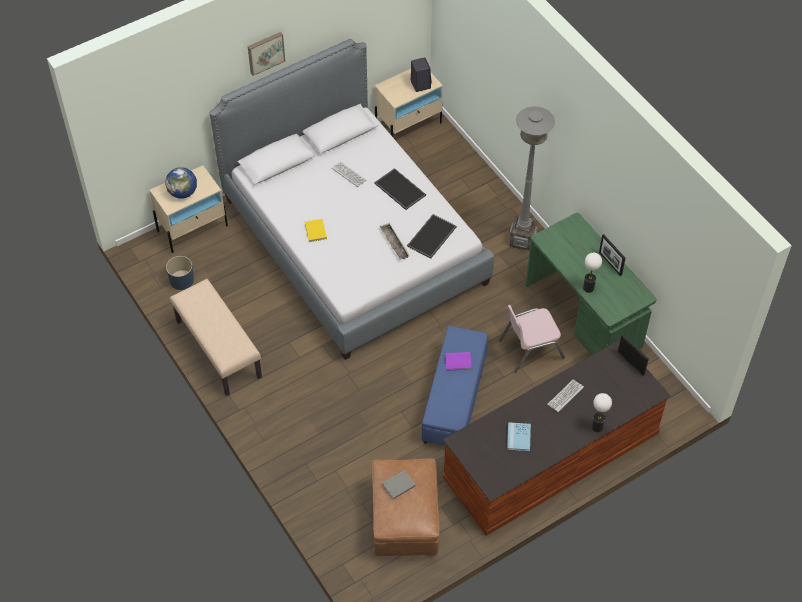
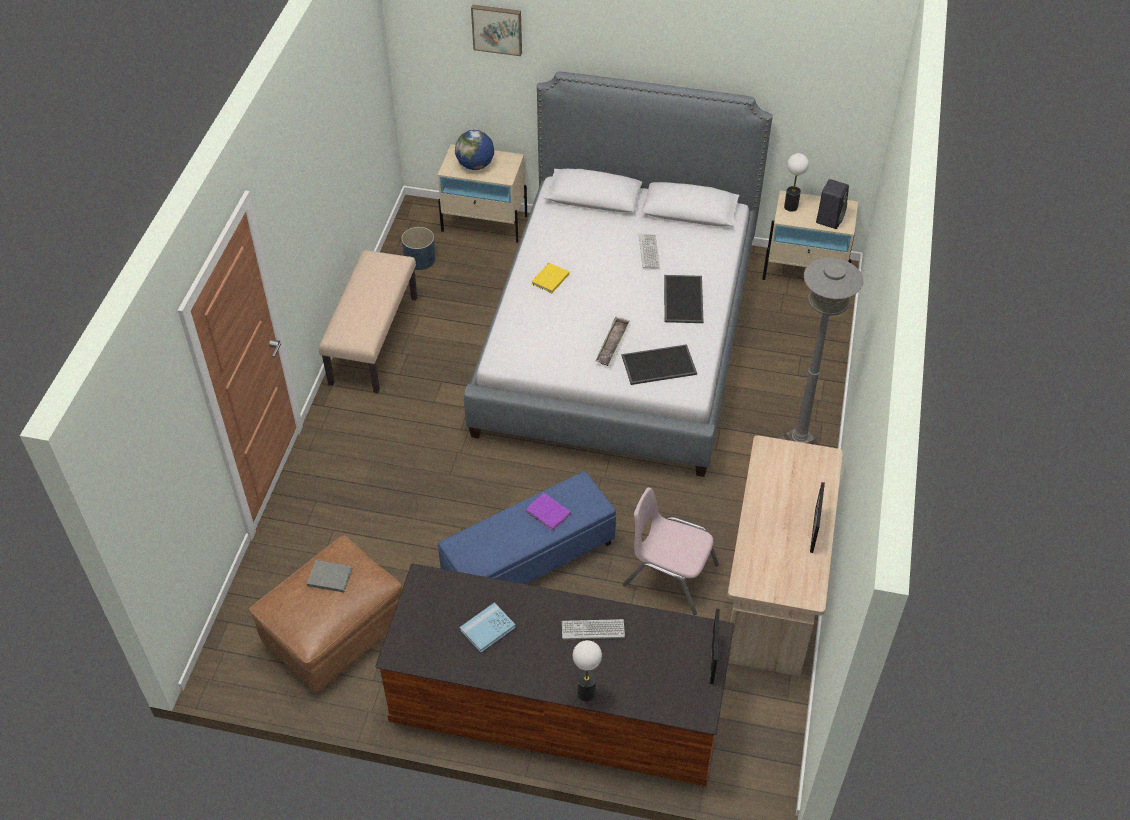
camera: 45 degrees right, 5 degrees down
(265, 52) = (631, 46): picture -> picture (497, 28)
(584, 315) = (773, 589): green desk -> beige desk
(588, 288) = (755, 536): table lamp -> table lamp (791, 207)

